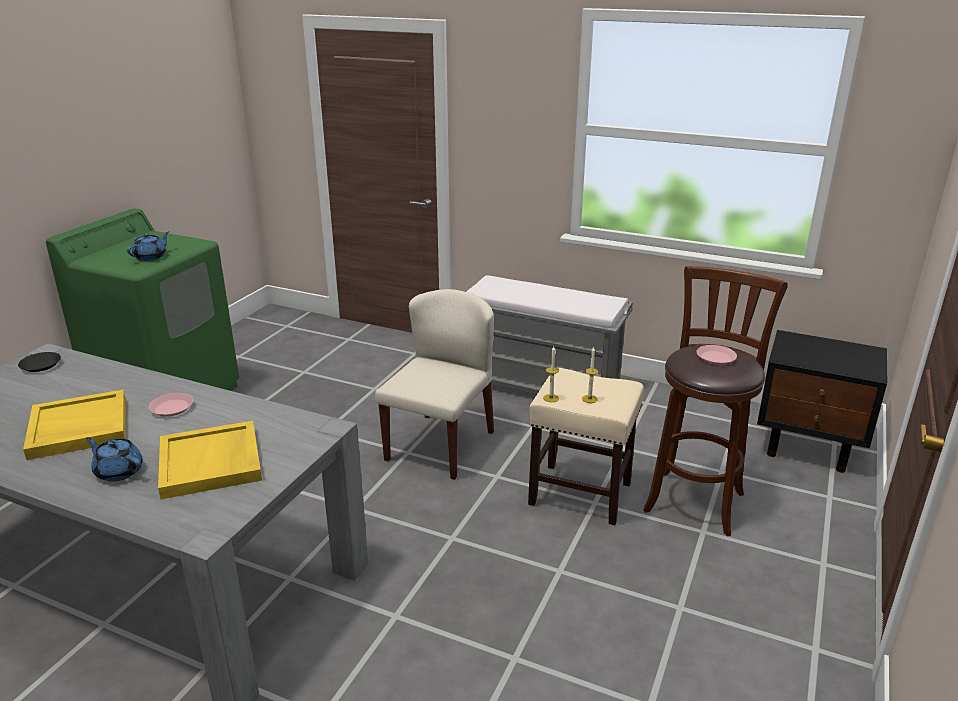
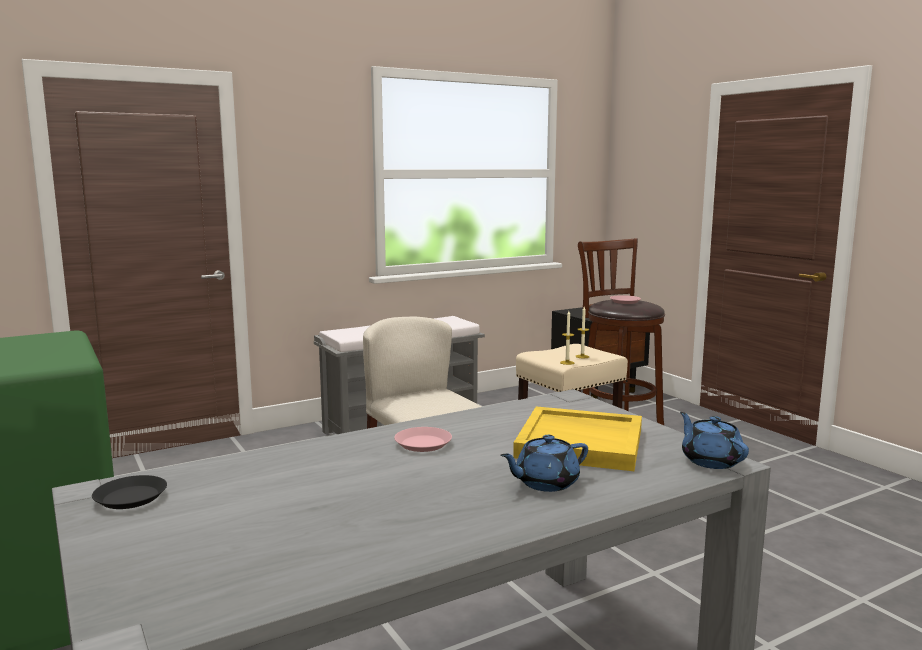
camera: 55 degrees left, 15 degrees down
(78, 428) = (395, 493): yellow tray -> none
(151, 257) = (47, 352): blue teapot -> blue teapot (711, 461)

